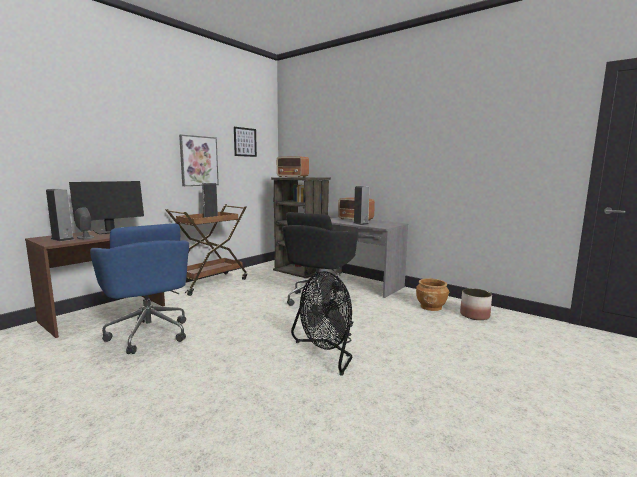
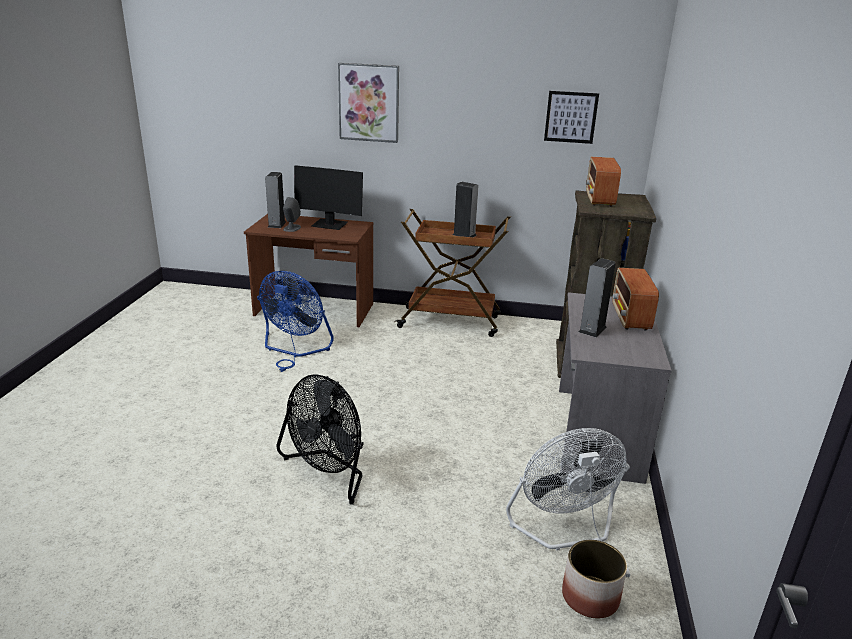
camera: 60 degrees right, 15 degrees up
(148, 333) = (291, 349): blue office chair -> blue fan
(199, 161) = (475, 146): picture -> picture (369, 103)
(318, 299) = (485, 413): black office chair -> none
(328, 351) = (330, 469): black fan -> black fan turned 75 degrees counterclockwise
(431, 307) = (574, 533): brown planter -> white fan

